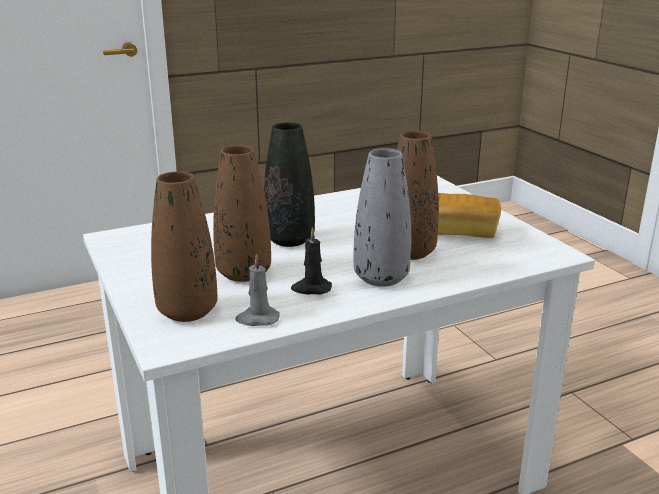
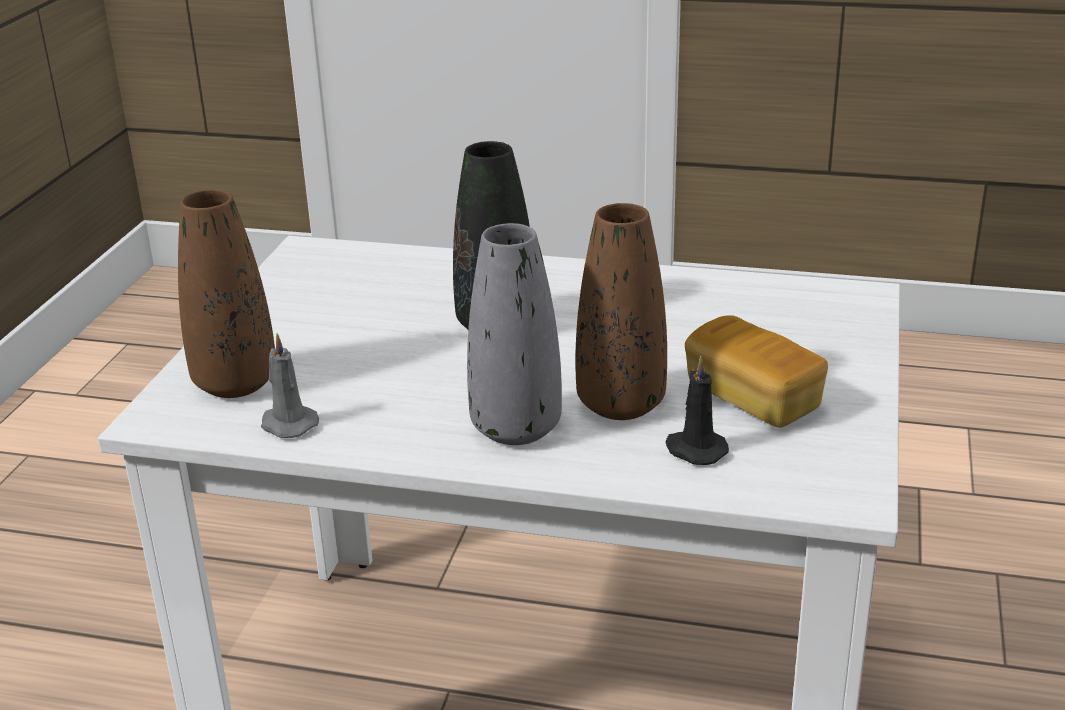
camera: 40 degrees right, 5 degrees up
(244, 273) = (367, 355): brown vase -> none
(311, 288) = (408, 408): black candle -> black candle (694, 450)

